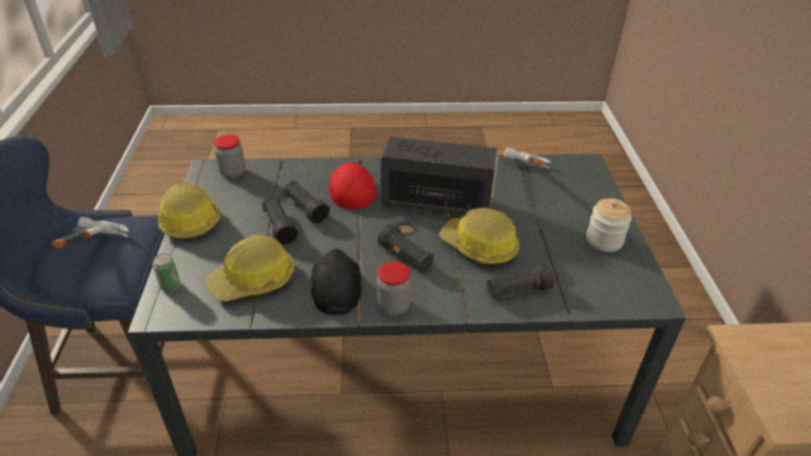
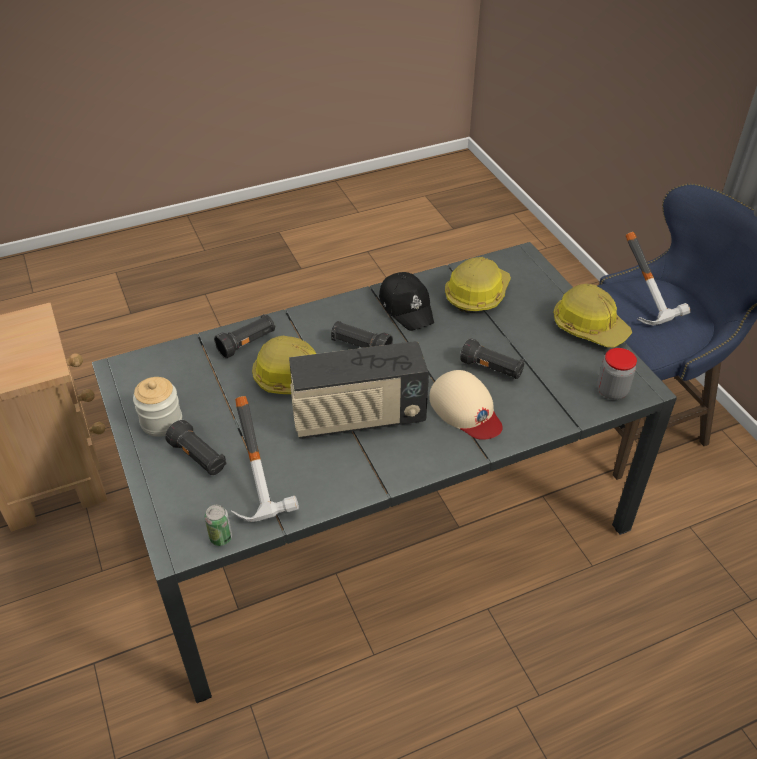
camera: 160 degrees right, 5 degrees up
(170, 286) = (536, 273): can -> can (221, 538)
(280, 227) = (499, 343): black flashlight -> black flashlight (199, 458)
(351, 188) = (465, 409): red cap -> beige cap
(393, 306) = (349, 305): jar -> none

